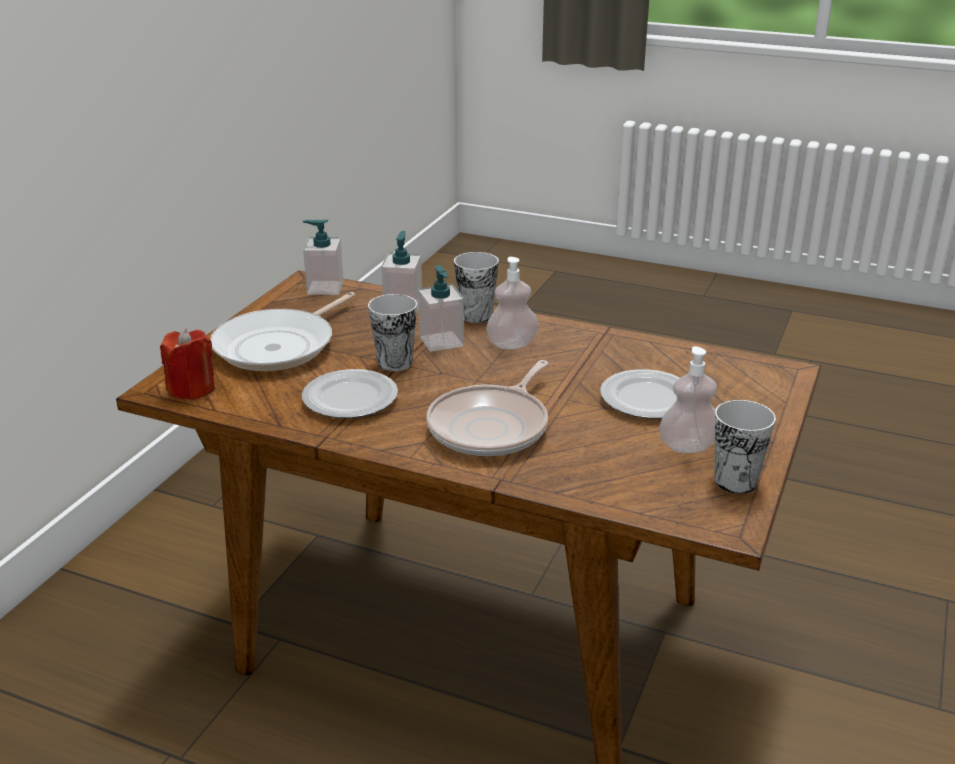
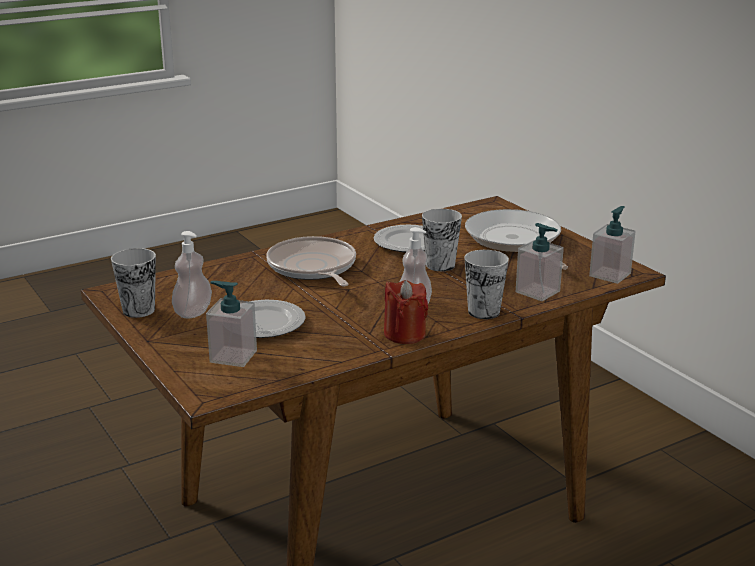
camera: 125 degrees right, 5 degrees down
(192, 389) = (482, 211): red candle -> red candle (404, 334)
(441, 341) = (453, 287): soap dispenser -> soap dispenser (233, 356)

